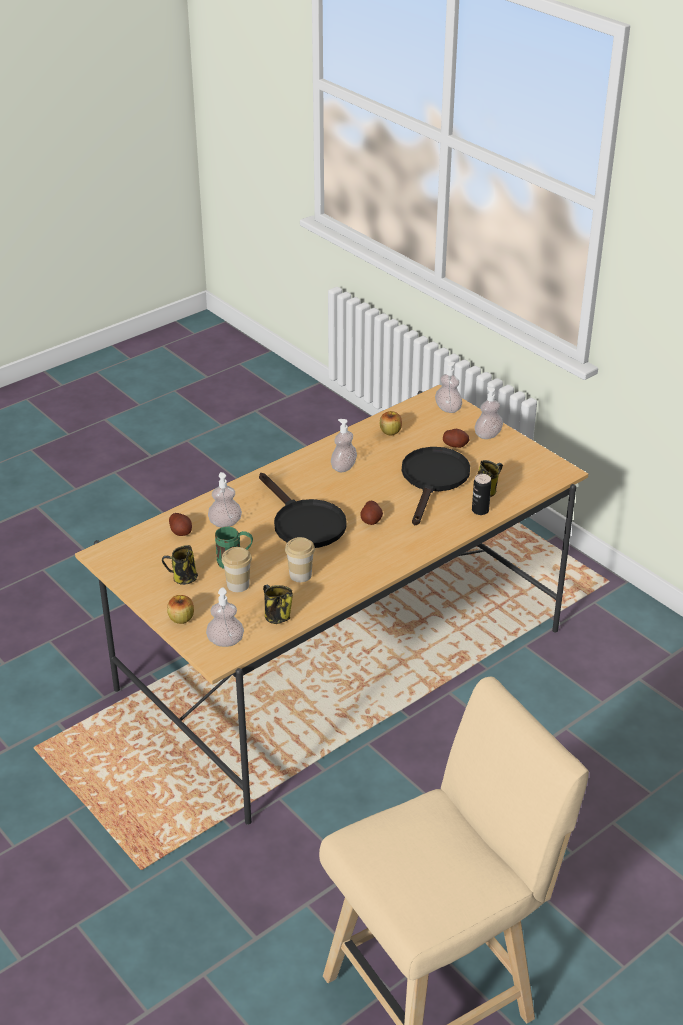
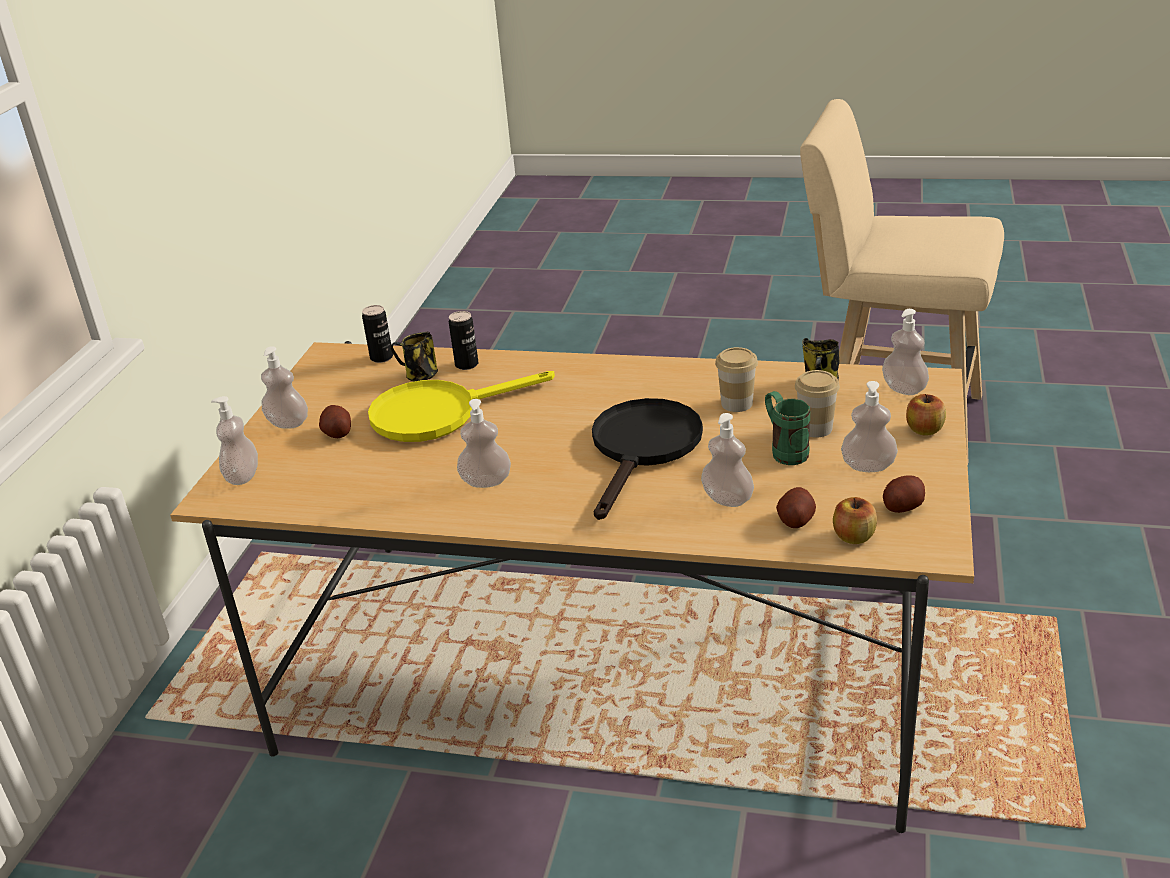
camera: 125 degrees left, 5 degrees down
(183, 578) = (868, 466): mug -> soap dispenser
(371, 520) = (575, 412): potato -> potato (902, 506)
(390, 432) = (353, 490): apple -> apple (854, 537)
(433, 480) = (438, 413): black frying pan -> yellow frying pan
(531, 487) = (381, 358): none -> can

